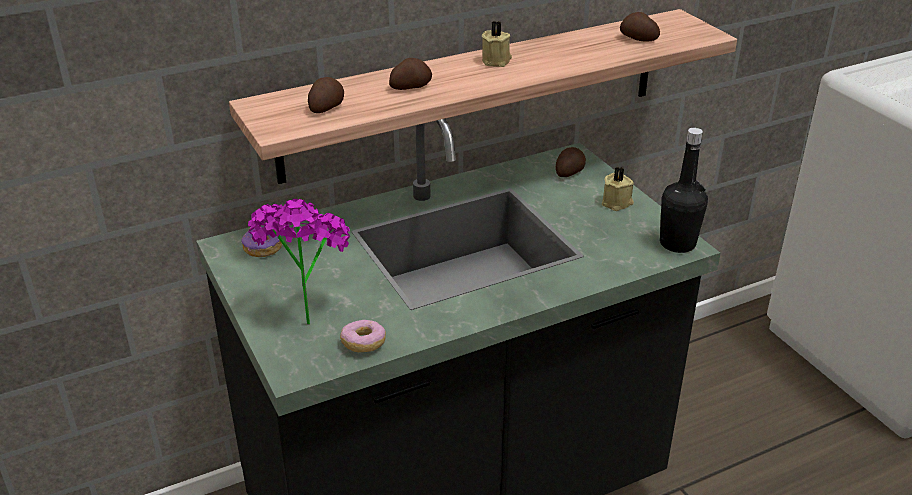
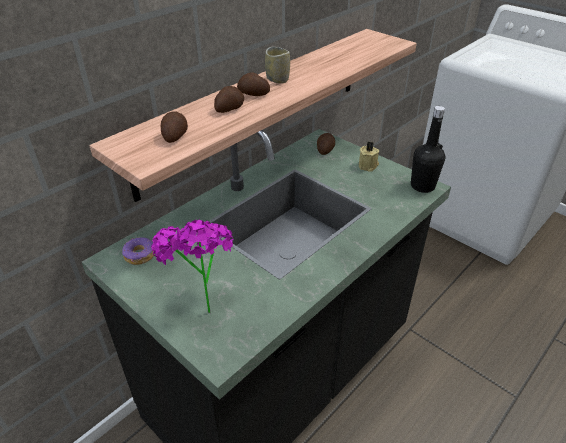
camera: 20 degrees left, 5 degrees up
(363, 344) = (261, 318): donut -> none
(497, 60) = (277, 79): beige candle -> cup
(638, 39) = (358, 51): potato -> potato (253, 94)

